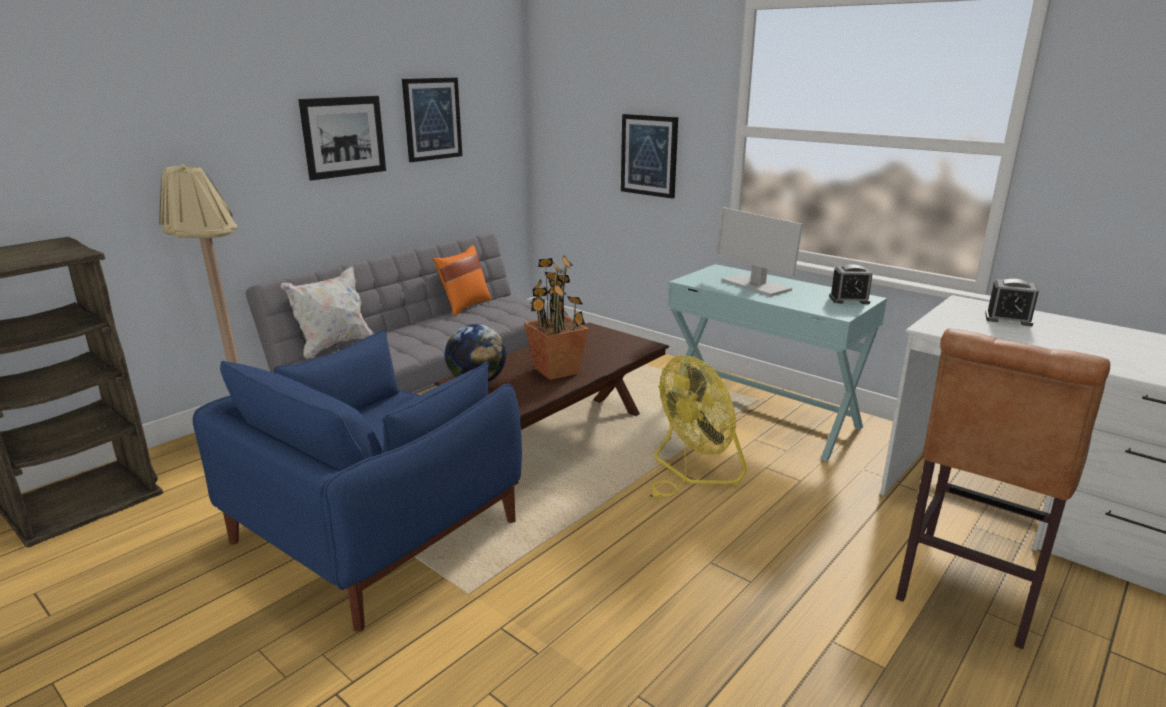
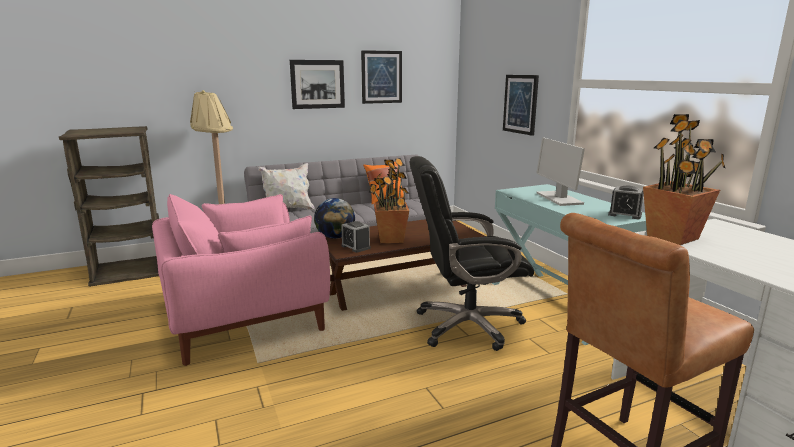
camera: 25 degrees right, 5 degrees down
(376, 530) = (244, 316): blue armchair -> pink armchair
(686, 469) = (467, 326): yellow fan -> black office chair
(951, 327) = (673, 237): none -> potted plant
(1008, 319) = (743, 239): alarm clock -> alarm clock (355, 247)

